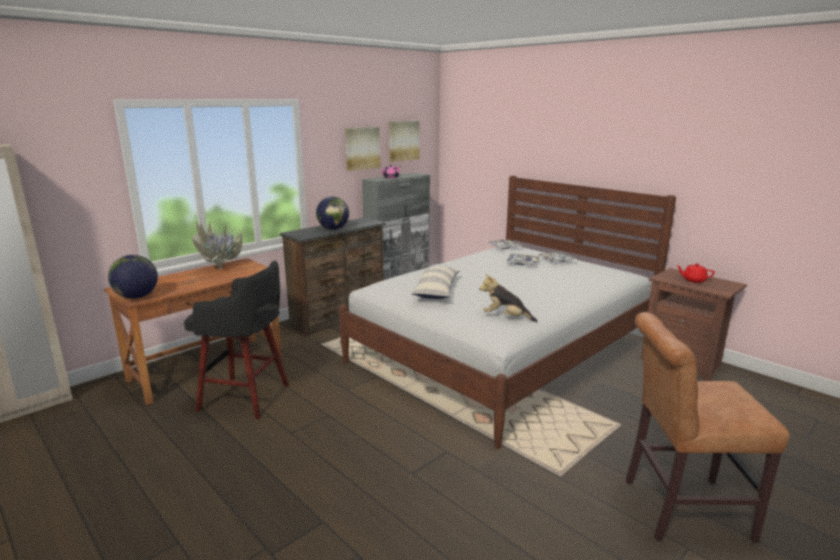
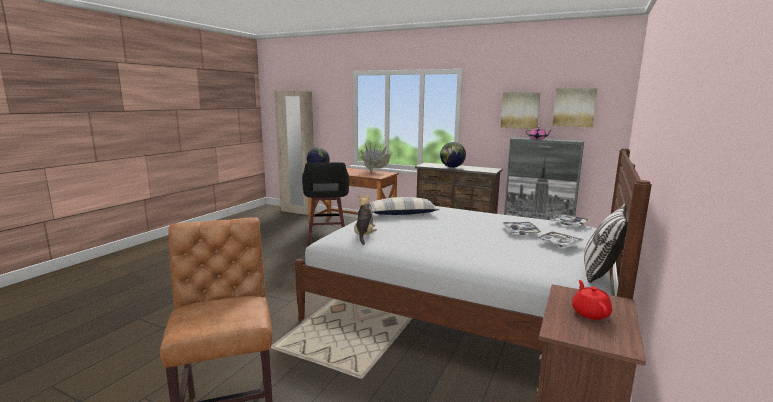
camera: 70 degrees right, 5 degrees down
(612, 266) = (600, 273): none -> pillow

